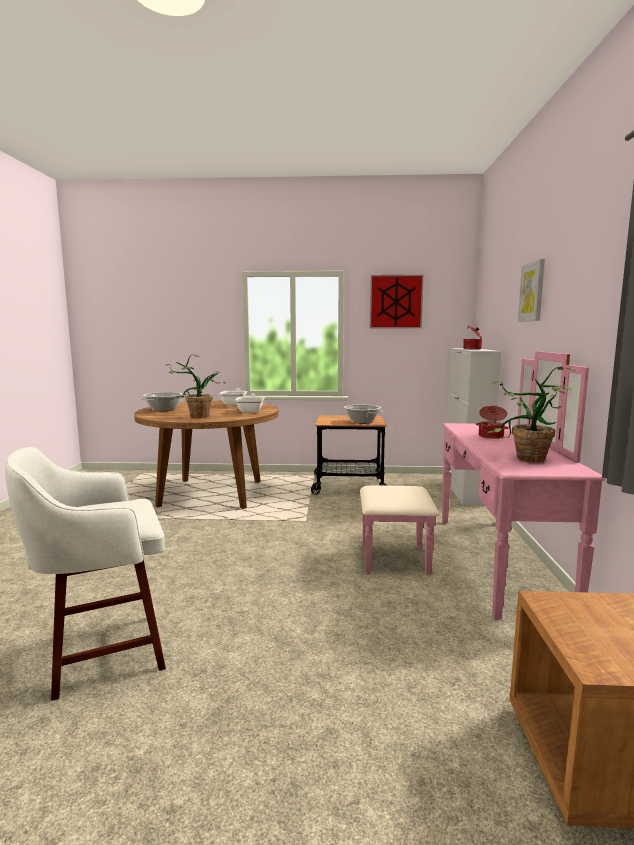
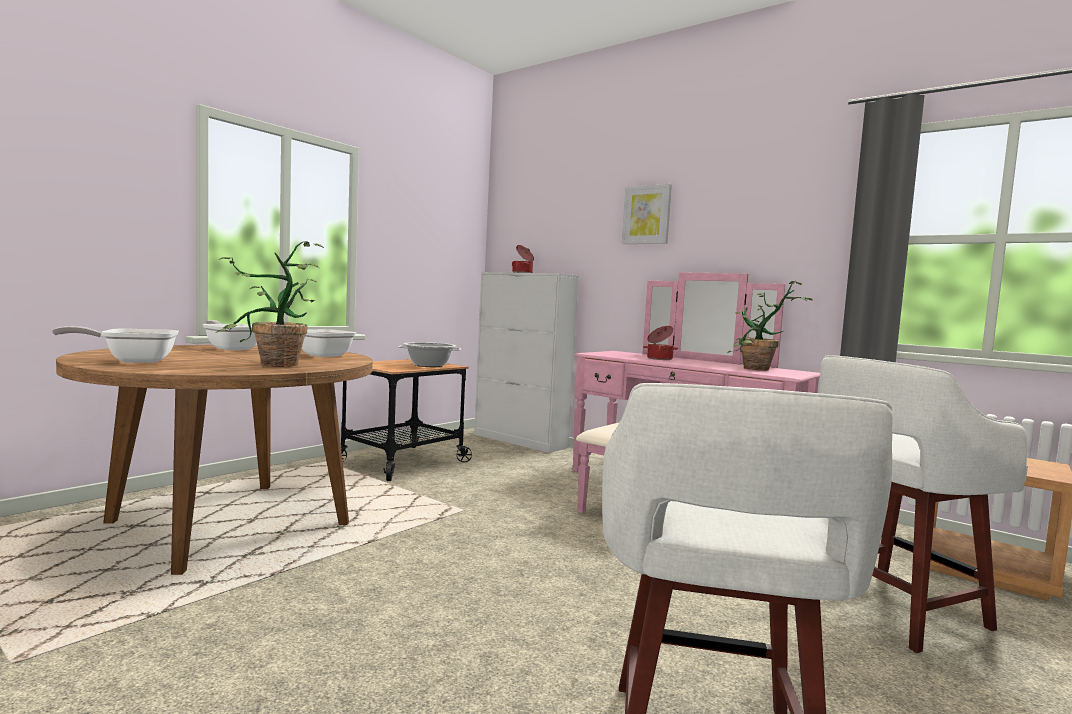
camera: 55 degrees left, 5 degrees down
(164, 409) = (133, 361): cooking pot -> frying pan
(373, 700) = (892, 610): none -> white stool
(396, 301) = (416, 205): picture -> none

